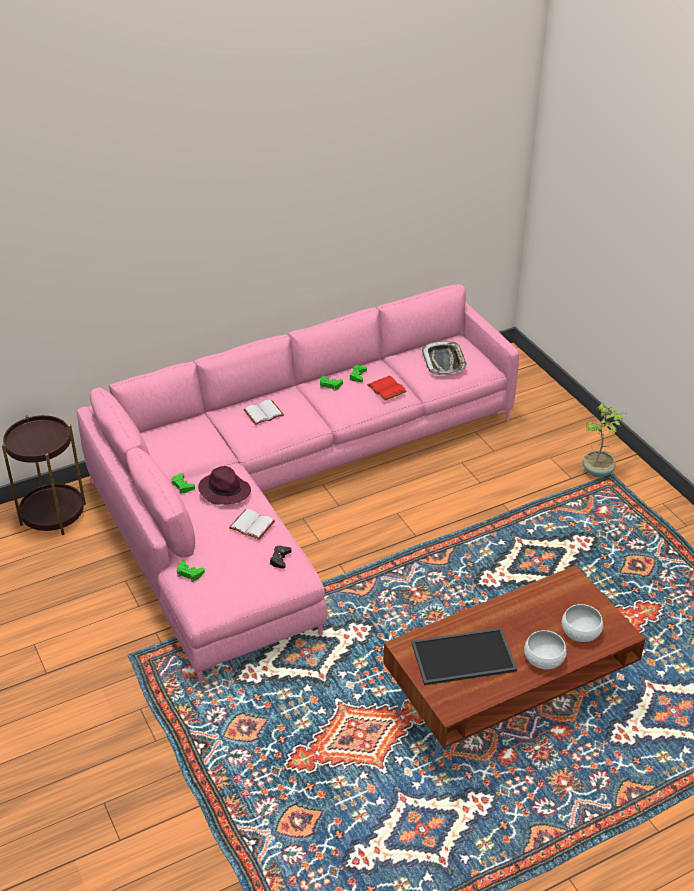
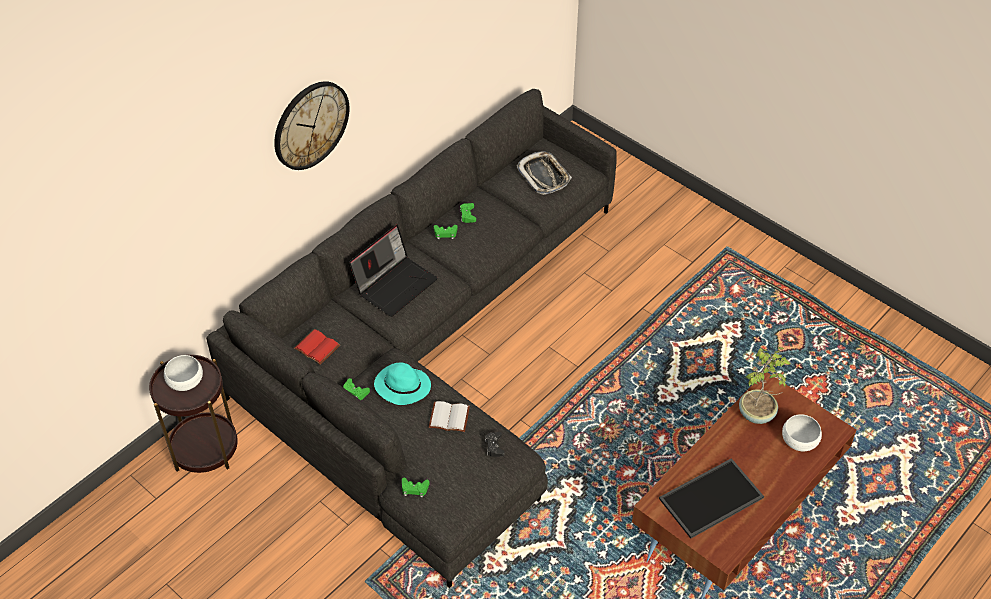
camera: 20 degrees left, 10 degrees up
(209, 237) = (310, 125): none -> wall clock
(224, 491) = (401, 386): purple hat -> turquoise hat
(263, 412) = (395, 284): white book -> laptop
(285, 490) = (428, 352): pink sofa -> grey sofa
(385, 389) = (502, 224): red book -> red book (316, 348)
(544, 658) = (780, 477): white bowl -> white bowl (185, 380)
(598, 471) = (714, 248): potted plant -> potted plant (757, 414)

